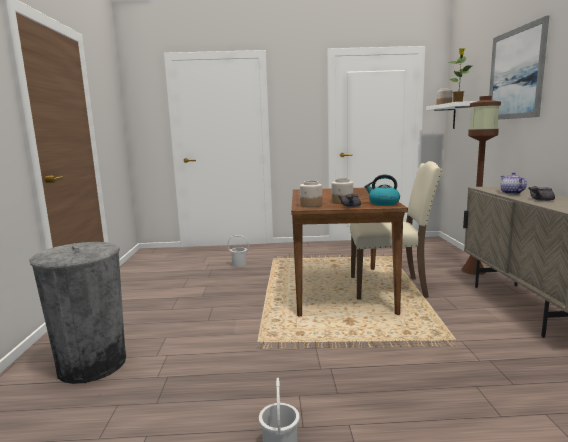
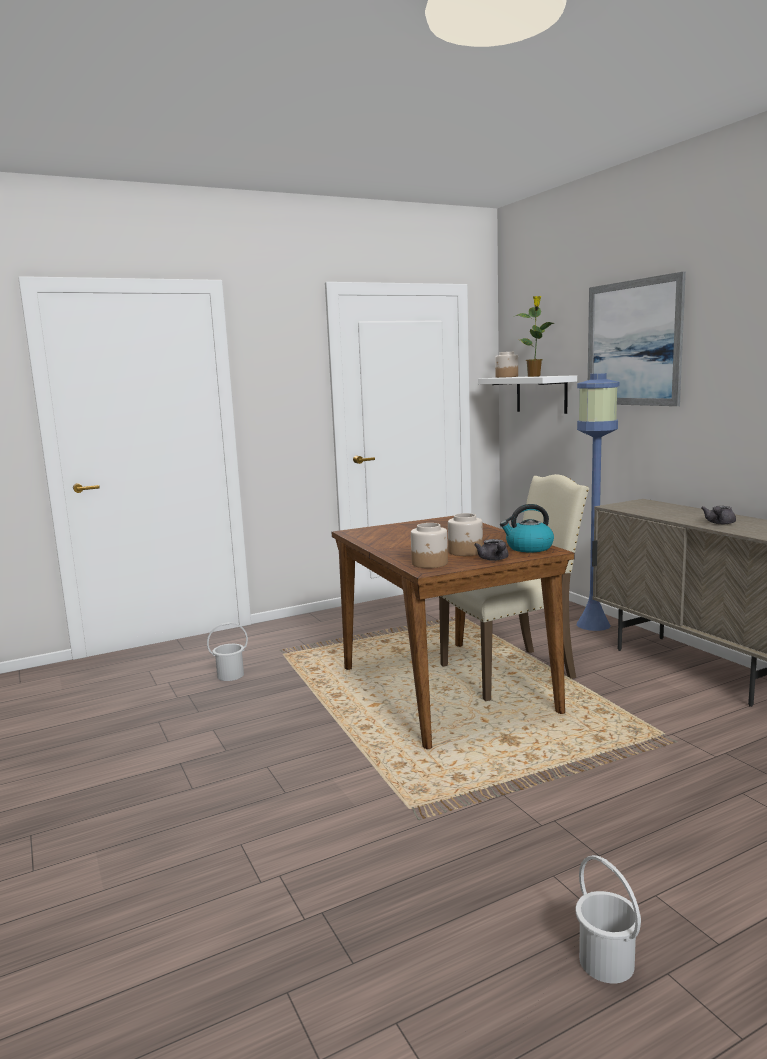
camera: 25 degrees left, 0 degrees up
(92, 364) = (151, 937): grey trash can -> none
(473, 271) = (593, 625): brown floor lamp -> blue floor lamp
(511, 193) = (667, 514): teapot -> none

